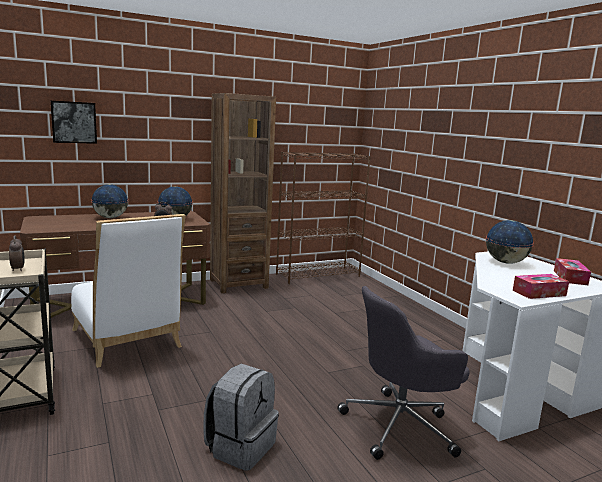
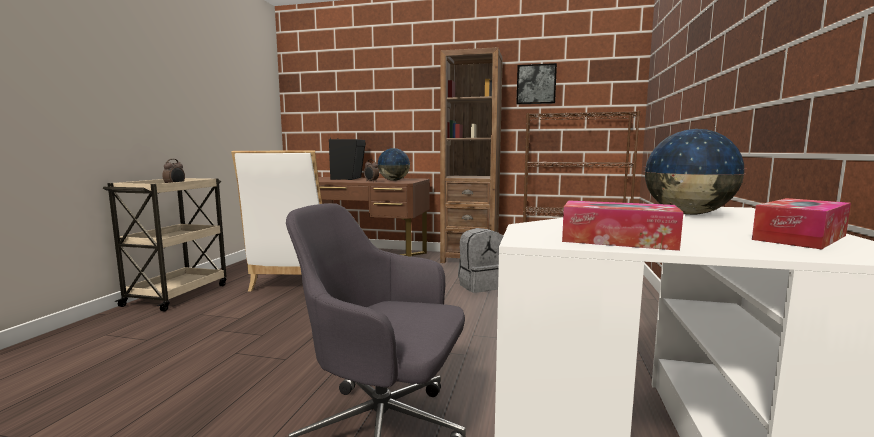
camera: 40 degrees right, 5 degrees down
(74, 122) = (335, 98): picture -> picture (536, 84)
(110, 217) = (348, 178): globe -> black speaker
(240, 447) = (203, 381): grey backpack -> grey backpack (480, 285)

